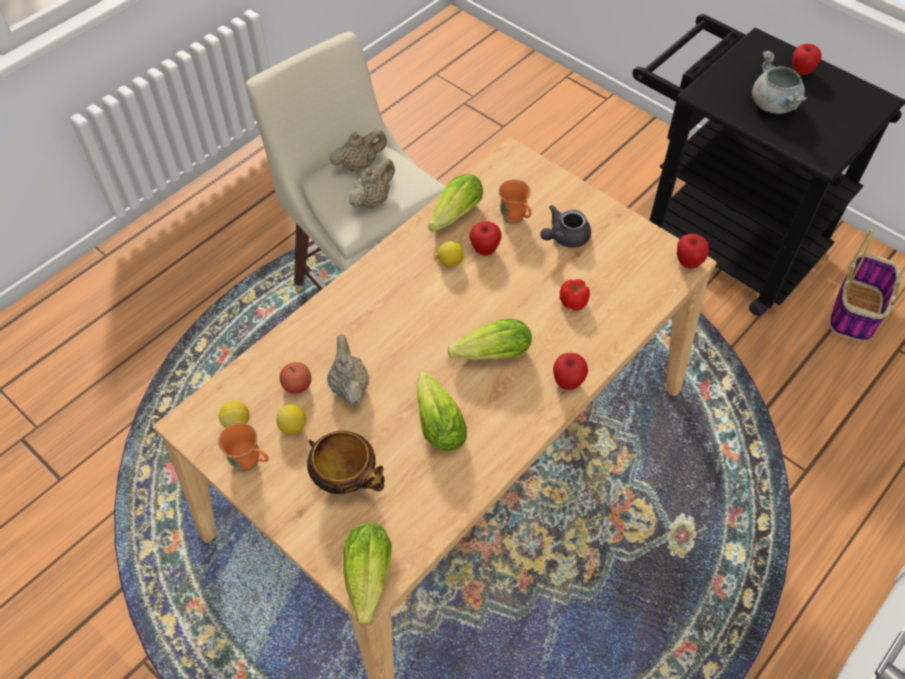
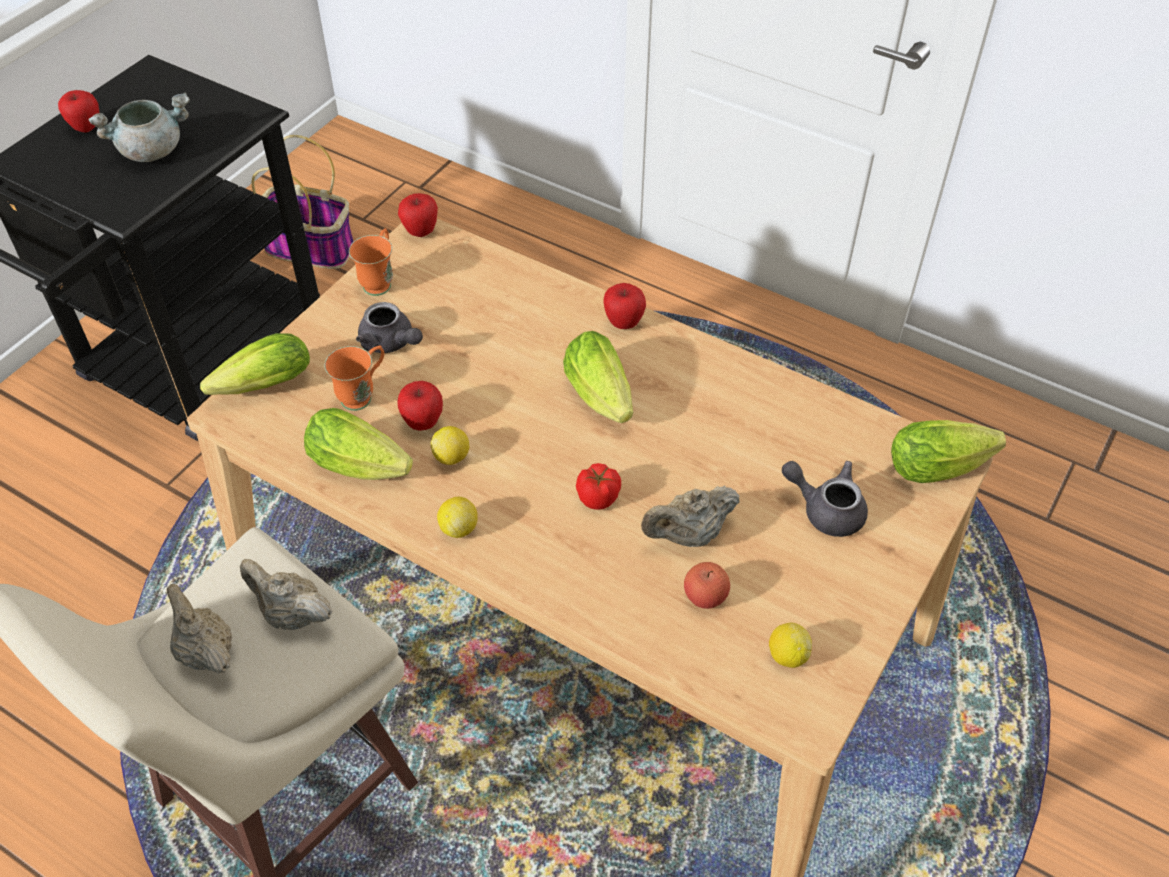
camera: 100 degrees left, 5 degrees down
(252, 463) = (843, 620): orange mug -> orange mug (380, 281)
(293, 426) = (771, 585): lemon -> lemon (459, 528)
(347, 479) = (826, 509): bowl -> grey teapot
(437, 420) = (712, 434): lettuce -> lettuce (259, 387)
(573, 302) = (501, 326): tomato -> tomato (599, 497)

